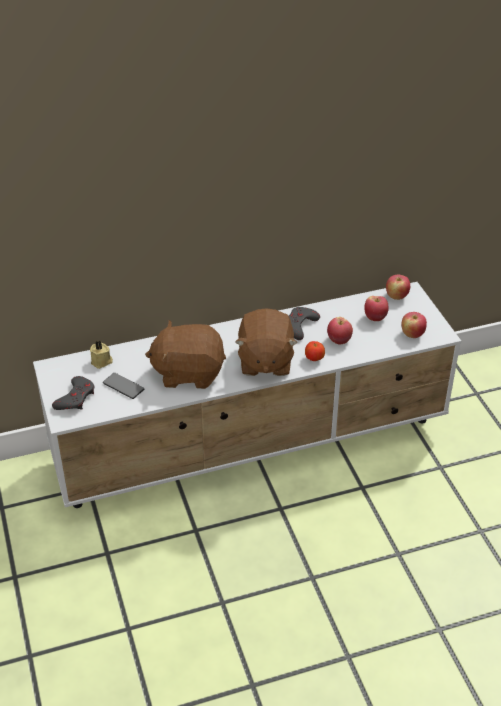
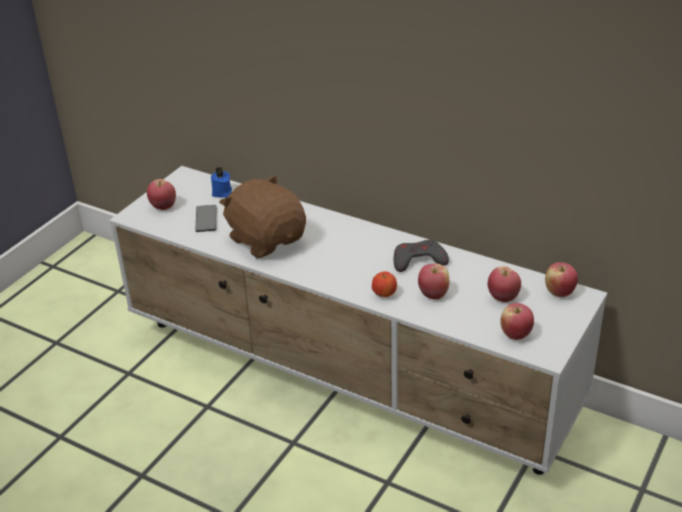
camera: 50 degrees right, 5 degrees down
(75, 398) = (163, 206): grey game controller -> apple
(102, 362) = (222, 193): beige candle -> blue candle
(265, 361) = (339, 269): brown plush toy -> none

